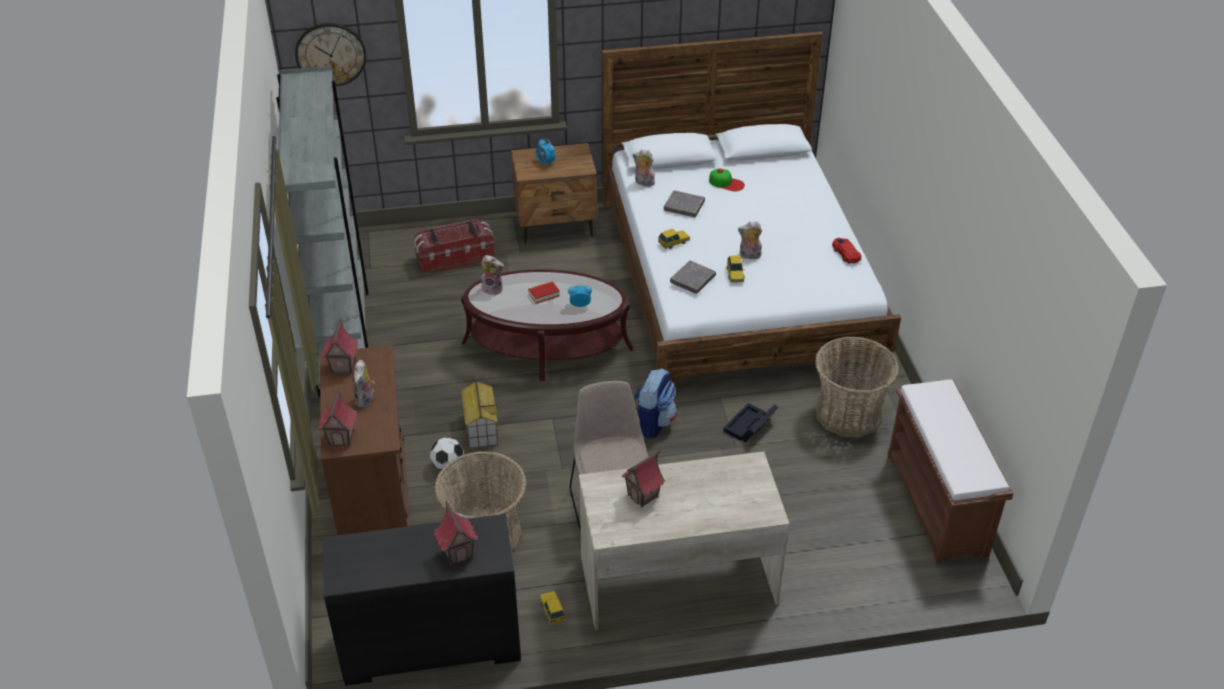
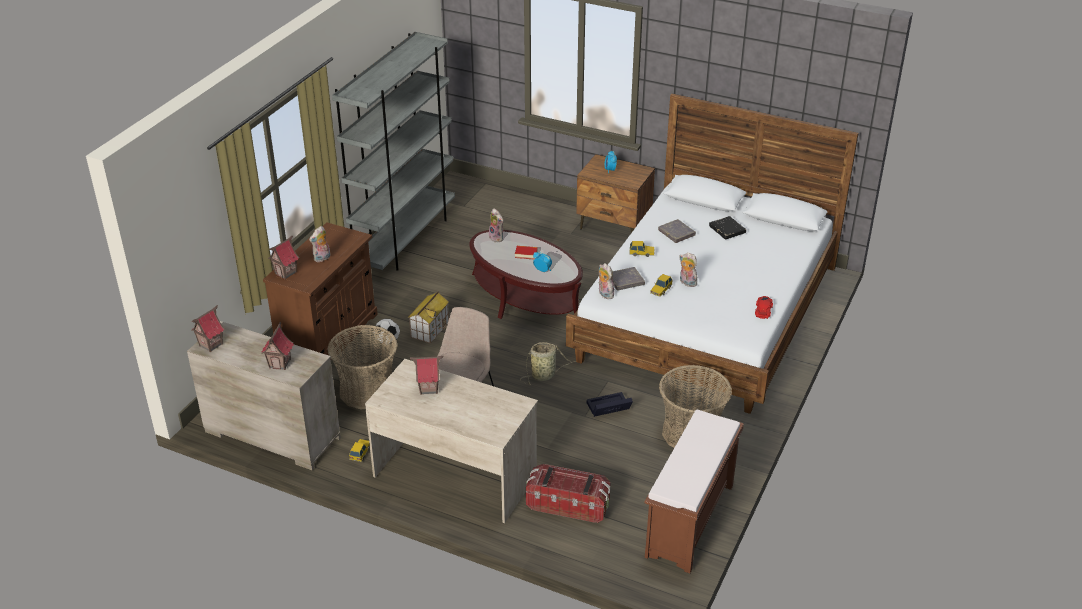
camera: 35 degrees right, 5 degrees down
(330, 54) = (477, 37): wall clock -> none
(342, 366) = (330, 235): toy house -> toy house (210, 345)
(430, 645) = (271, 435): black dresser -> beige dresser
(455, 258) = (523, 221): storage box -> storage box (568, 504)
(643, 183) = (665, 208): plush toy -> plush toy (604, 294)
(653, 422) = (544, 375): backpack -> basket
(726, 183) = (727, 230): cap -> black book

